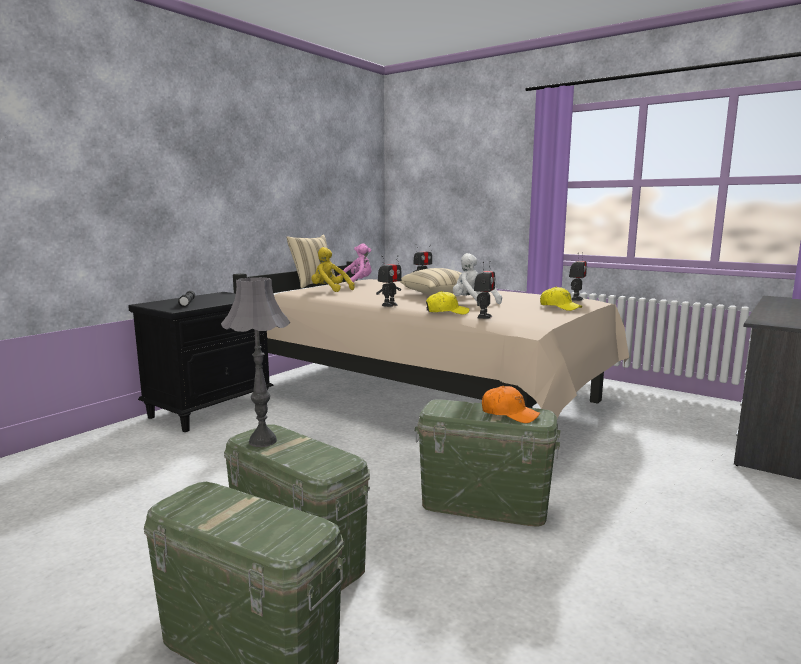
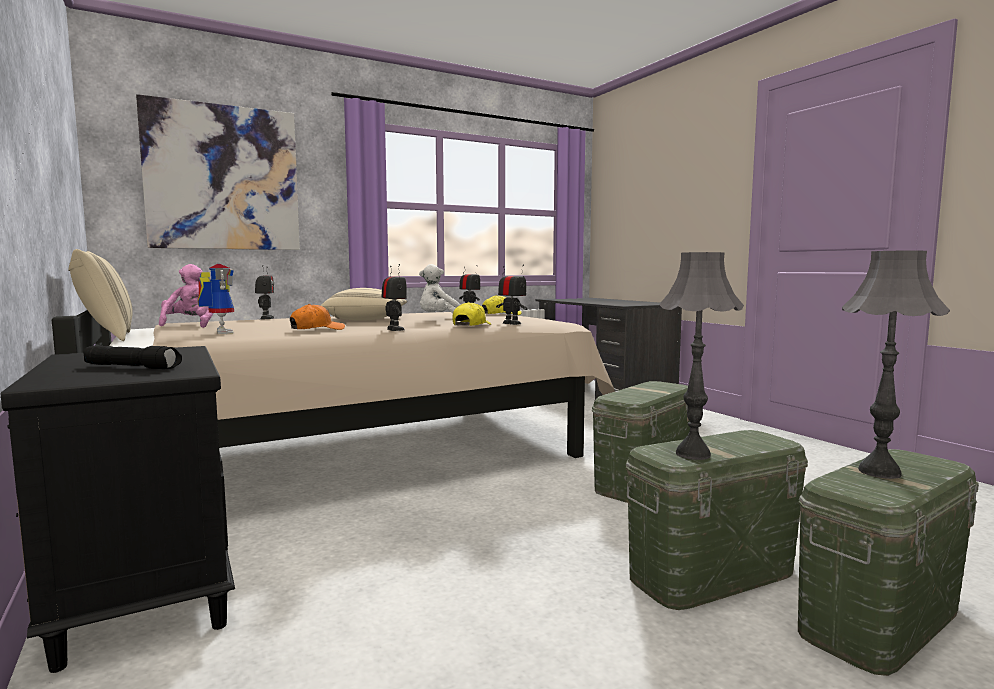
camera: 65 degrees left, 5 degrees down
(241, 510) = (880, 472): none -> grey table lamp
(330, 290) = (219, 332): yellow plush toy -> toy robot
(453, 174) = (223, 178): none -> picture
(509, 414) = (655, 388): orange cap -> orange cap (317, 329)

